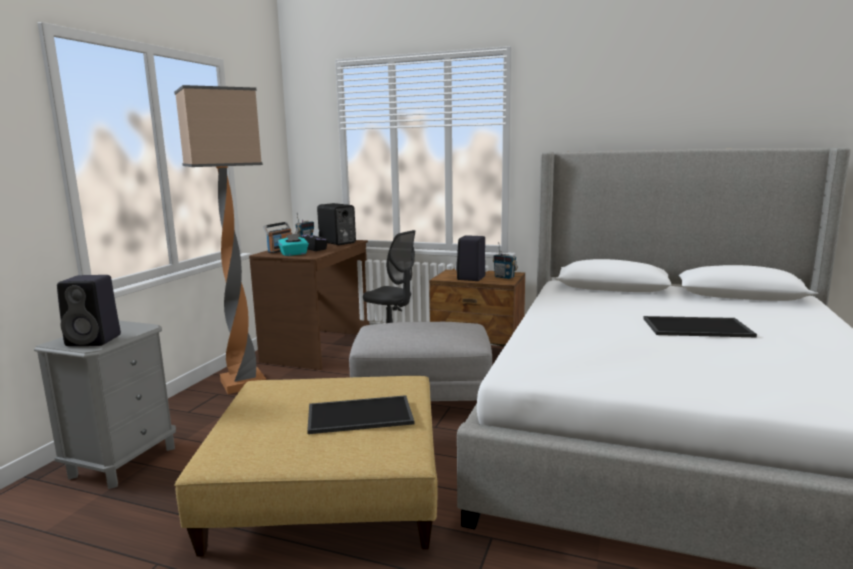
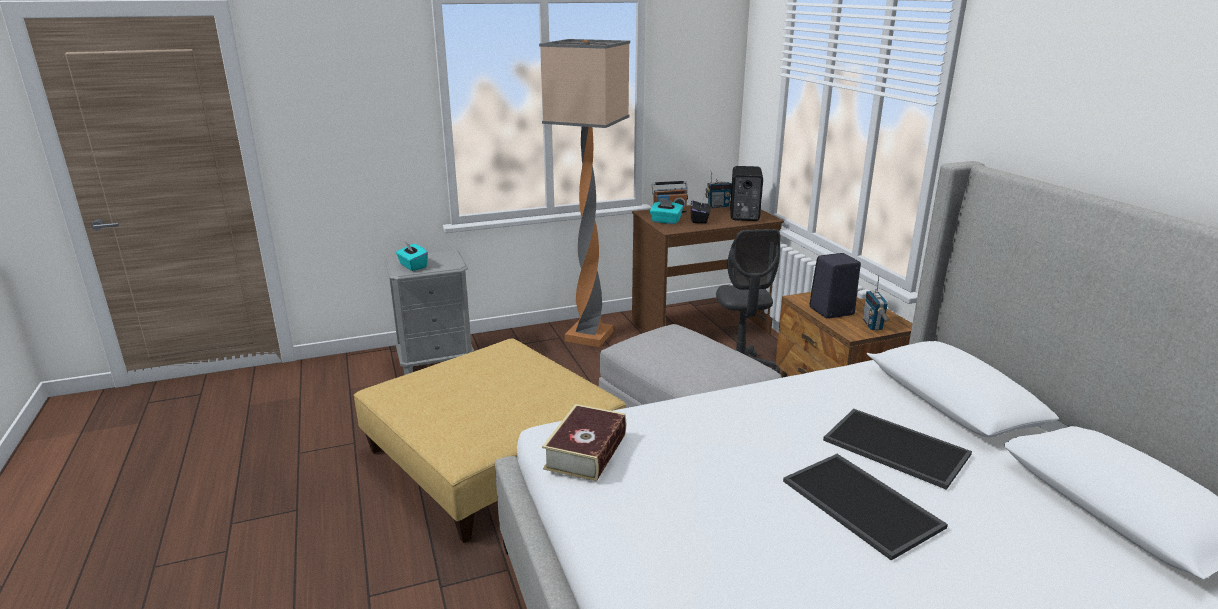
camera: 50 degrees right, 10 degrees up
(95, 340) = (412, 266): black speaker -> turquoise tissue box
(359, 416) = (498, 408): tray -> tray (893, 448)
(559, 367) = (586, 451): none -> book

